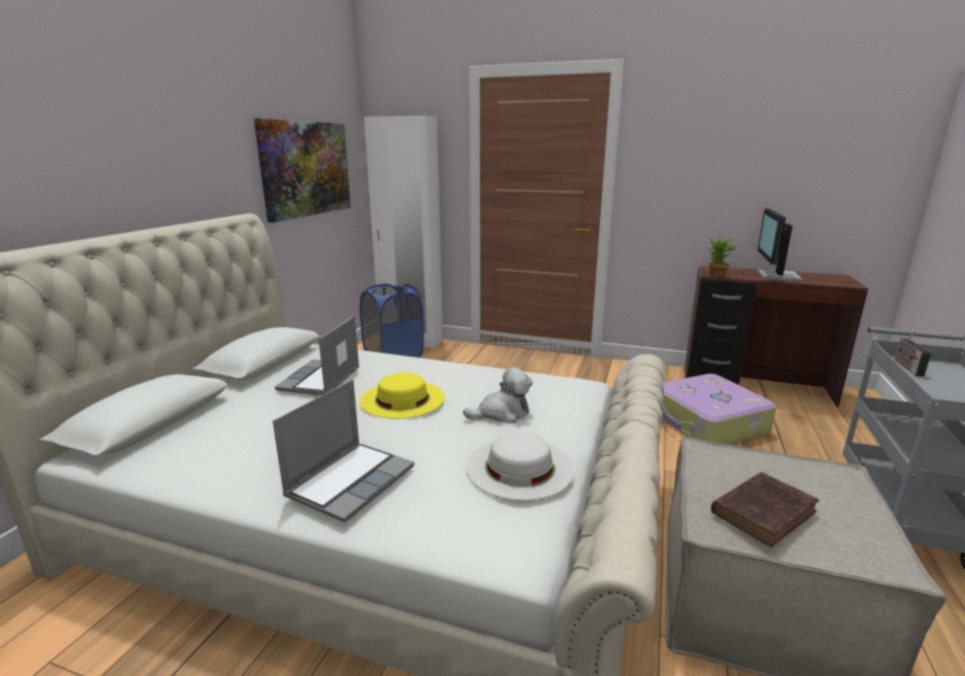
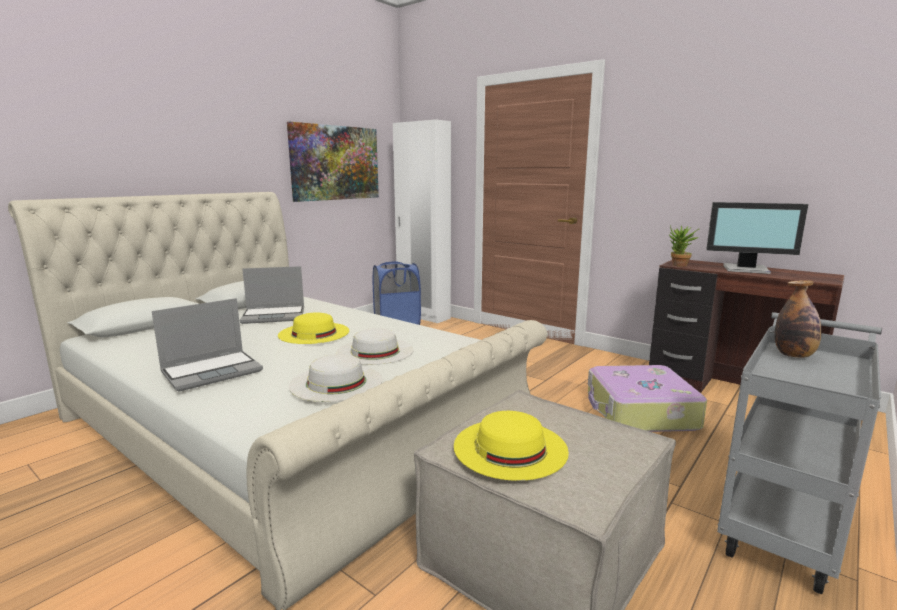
camera: 20 degrees right, 5 degrees down
(320, 380) = (274, 316): laptop -> laptop turned 135 degrees counterclockwise
(502, 413) = (375, 351): plush toy -> white hat
(764, 511) = (510, 447): brown book -> yellow hat
(776, 276) = (747, 269): monitor -> monitor turned 105 degrees counterclockwise
(906, 367) = (794, 355): radio -> bottle

